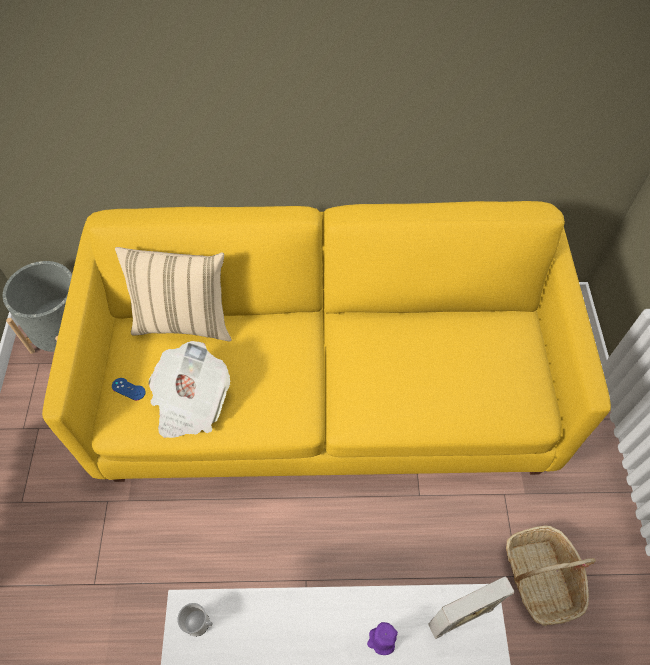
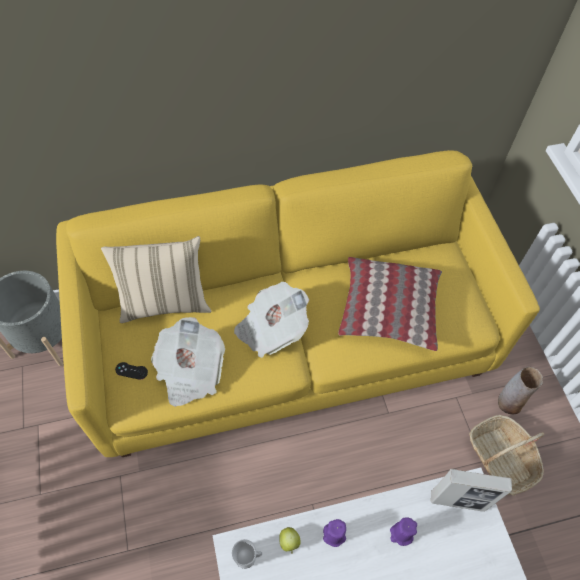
camera: 15 degrees left, 0 degrees up
(128, 389) = (131, 371): blue game controller -> black game controller
(250, 618) = (289, 542): none -> apple
(292, 372) = (271, 328): none -> newspaper
(303, 622) = (334, 535): none -> purple candle
(433, 376) = (389, 310): none -> pillow
(459, 617) = (457, 501): picture frame -> picture frame turned 135 degrees counterclockwise
(566, 514) = (508, 403): none -> vase

